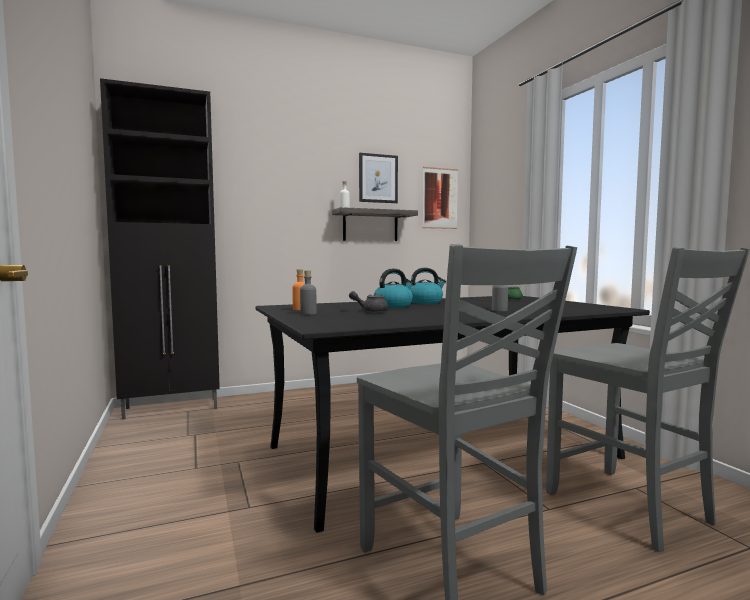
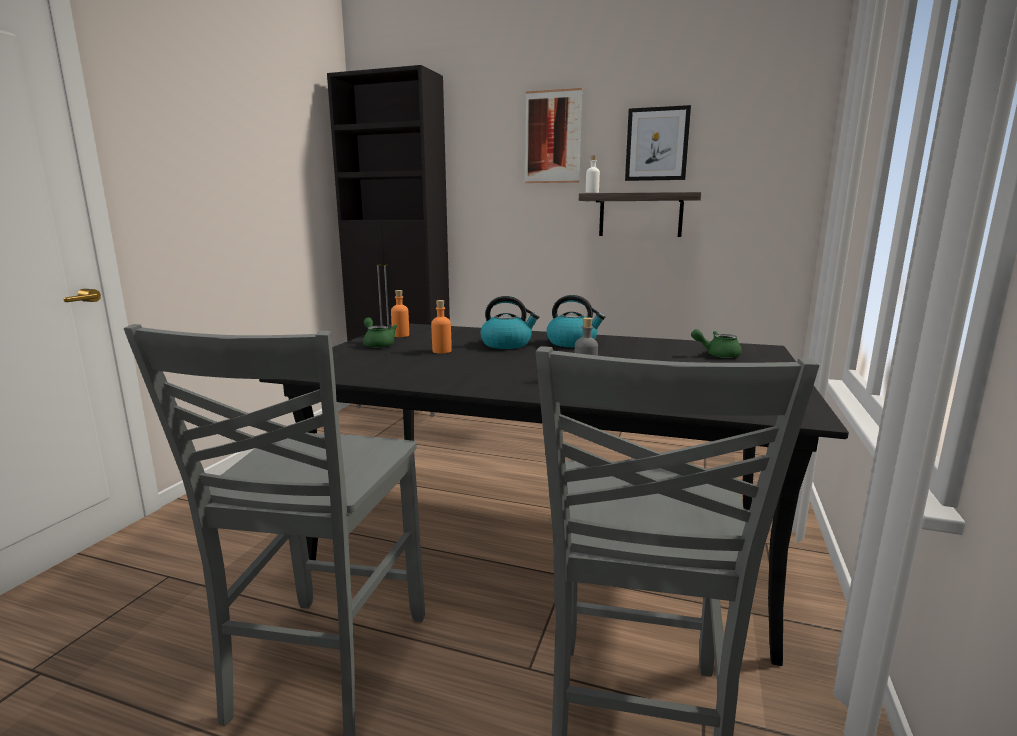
camera: 40 degrees right, 10 degrees up
(308, 313) = (378, 344): grey bottle -> green teapot
(370, 311) = (441, 351): grey teapot -> orange bottle
(440, 198) = (765, 167): picture -> picture (553, 137)

